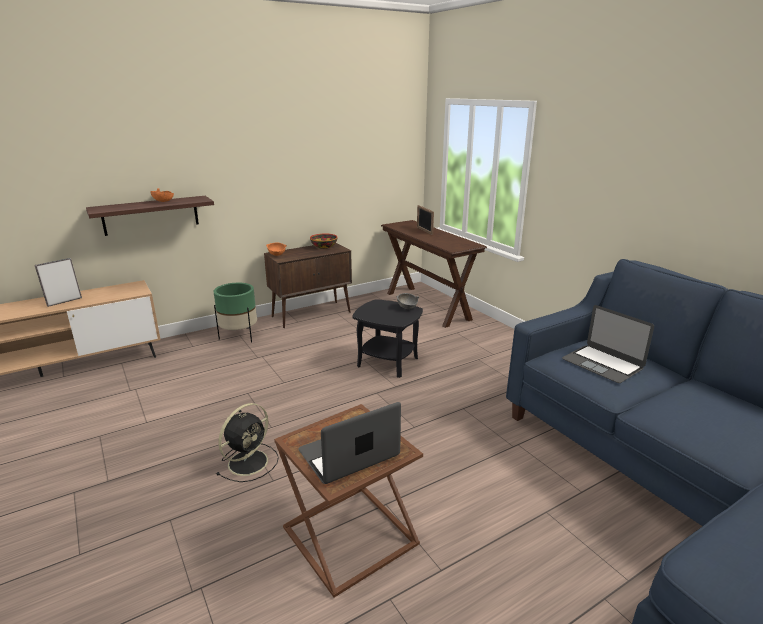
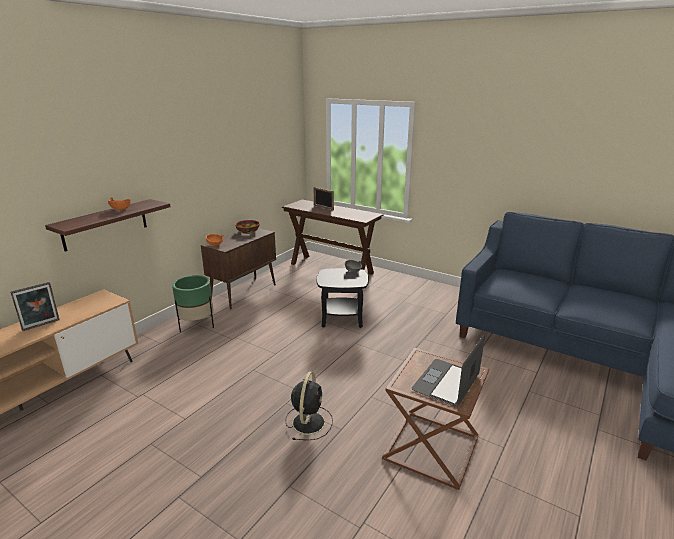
camera: 25 degrees left, 0 degrees up
(64, 301) = (41, 325): picture frame -> picture frame turned 150 degrees counterclockwise
(602, 363) = (524, 284): laptop -> none

